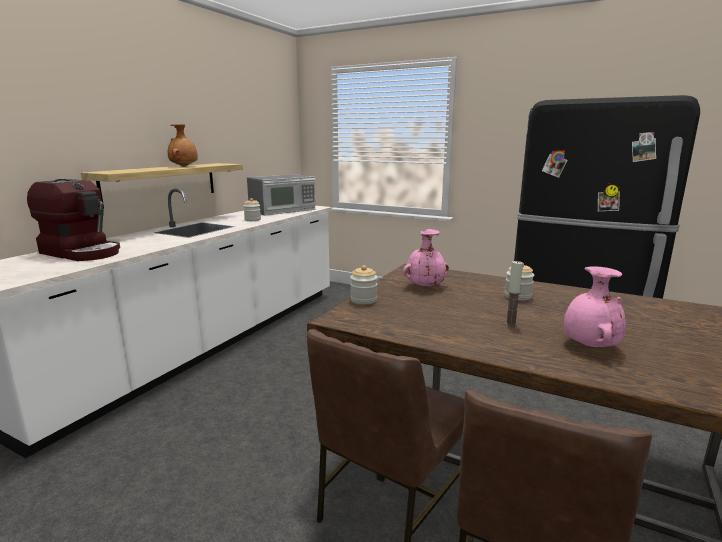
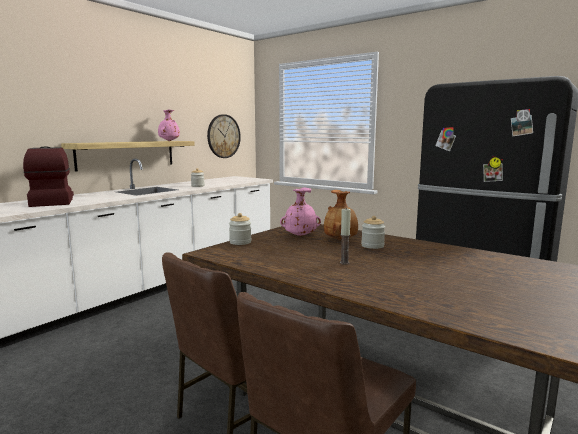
camera: 10 degrees right, 5 degrees down
(83, 252) = (52, 201): coffee machine -> coffee machine turned 150 degrees counterclockwise
(184, 166) = (144, 141): brown vase -> brown vase (341, 240)
(267, 155) = (223, 136): none -> wall clock
(283, 210) = (229, 180): microwave -> none
(589, 346) = (395, 280): pink vase -> pink vase (169, 141)

